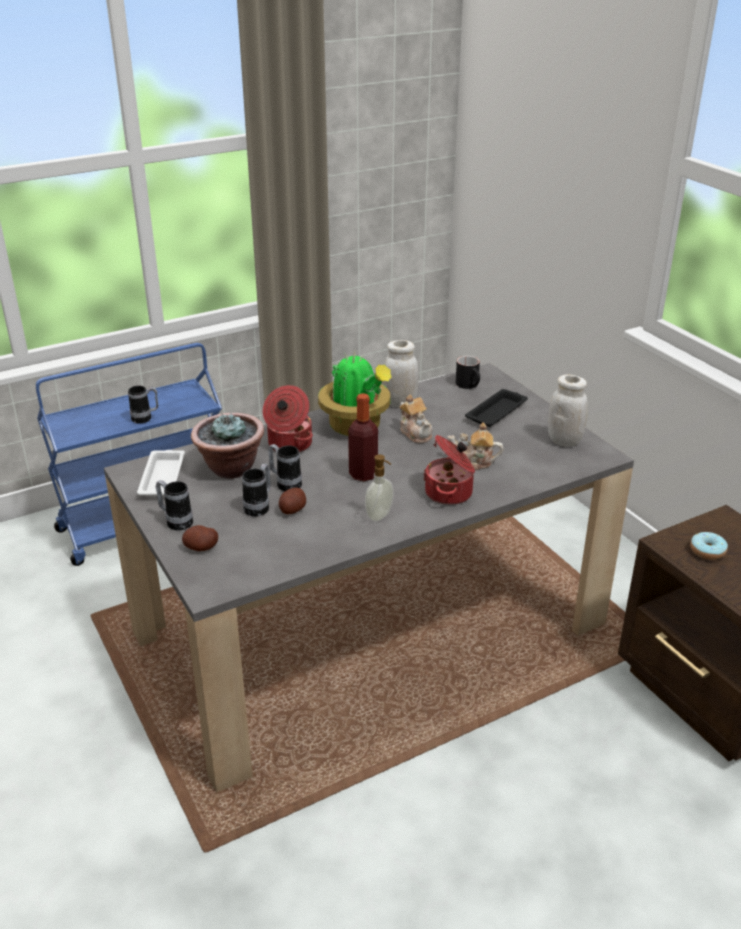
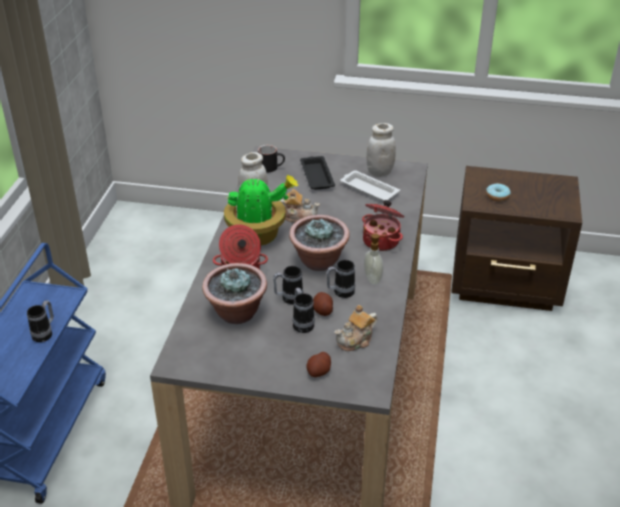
camera: 50 degrees left, 5 degrees up
(162, 477) = (205, 351): white tray -> white tray (368, 189)
(176, 521) = (272, 369): mug -> mug (340, 292)
(363, 474) = (319, 262): bottle -> potted plant
(473, 462) = (360, 214): teapot -> teapot (356, 340)

